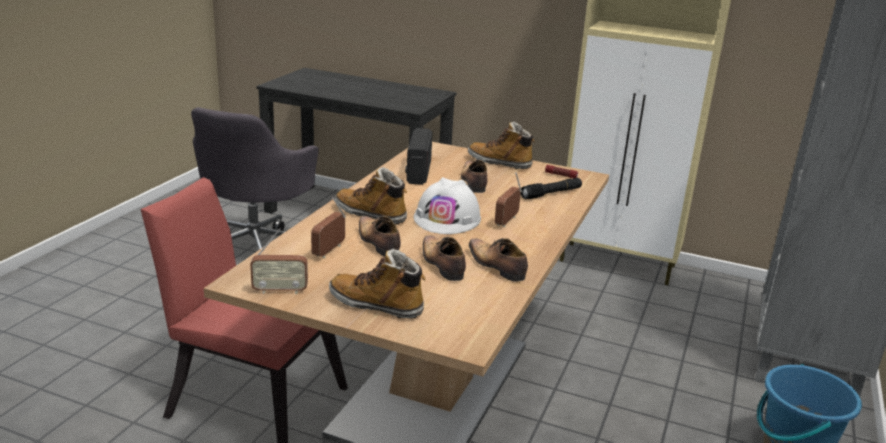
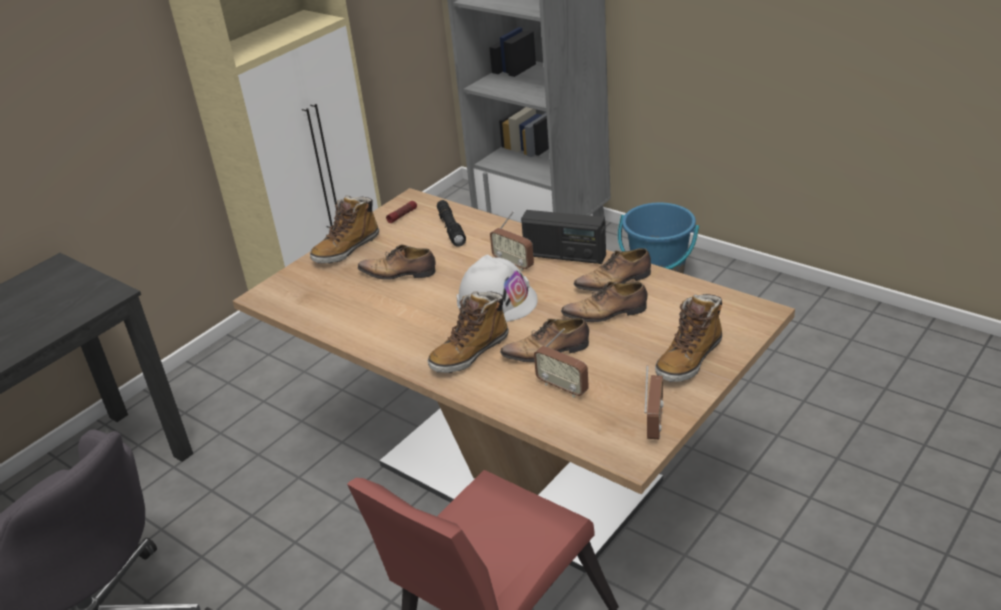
camera: 70 degrees left, 10 degrees up
(418, 172) = (351, 310): radio -> radio (564, 255)

